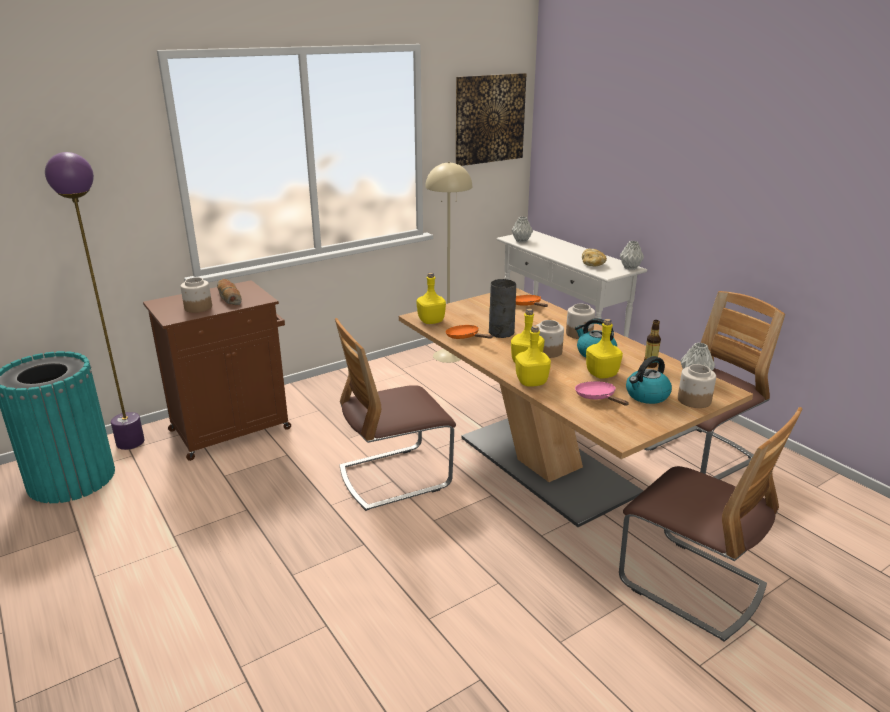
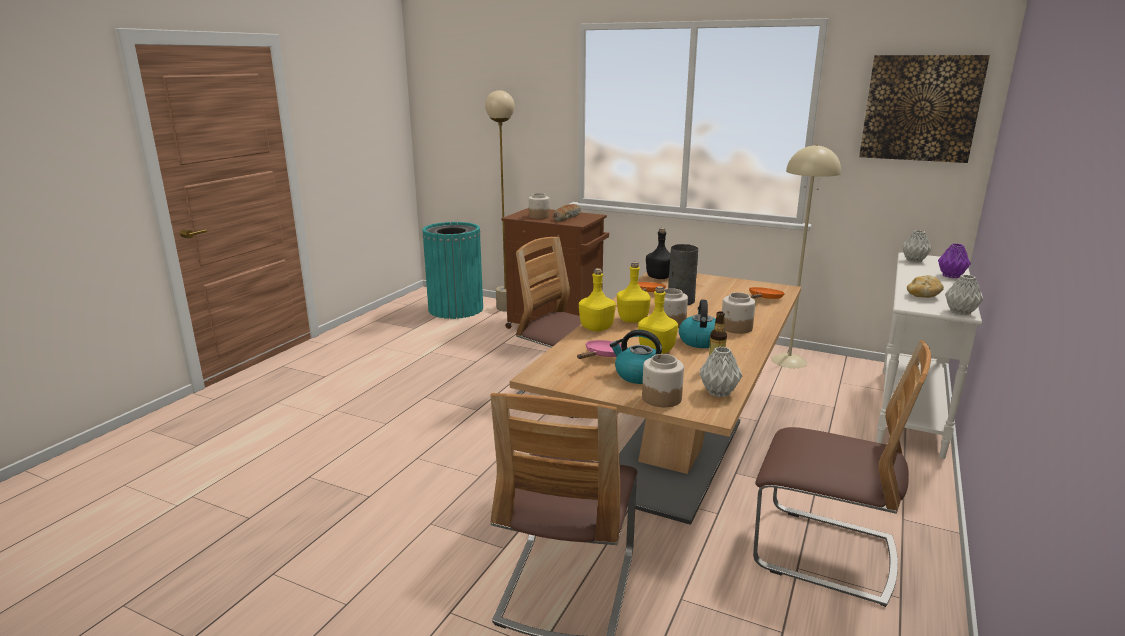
camera: 60 degrees right, 5 degrees down
(130, 442) = (506, 308): purple floor lamp -> beige floor lamp
(431, 321) = (660, 277): yellow bottle -> black bottle
(563, 245) = (951, 276): none -> purple vase

